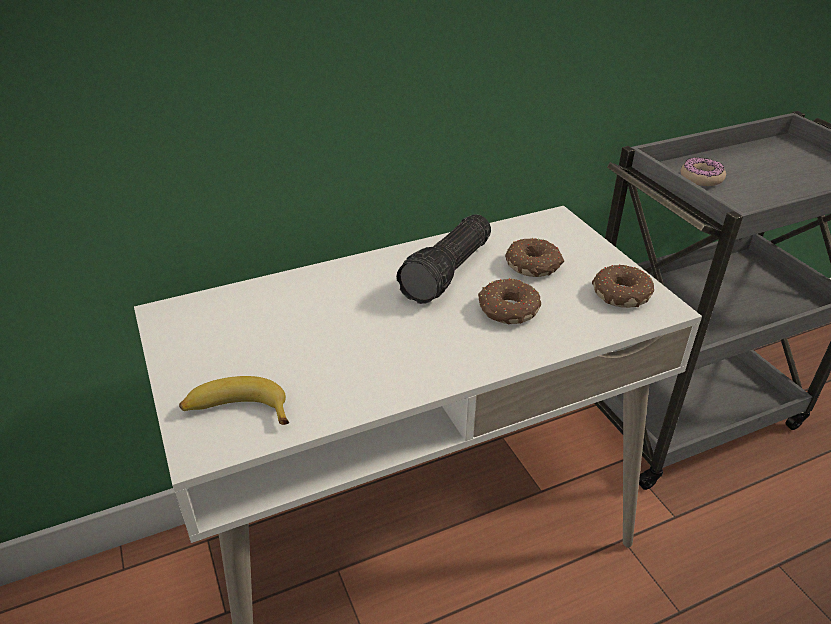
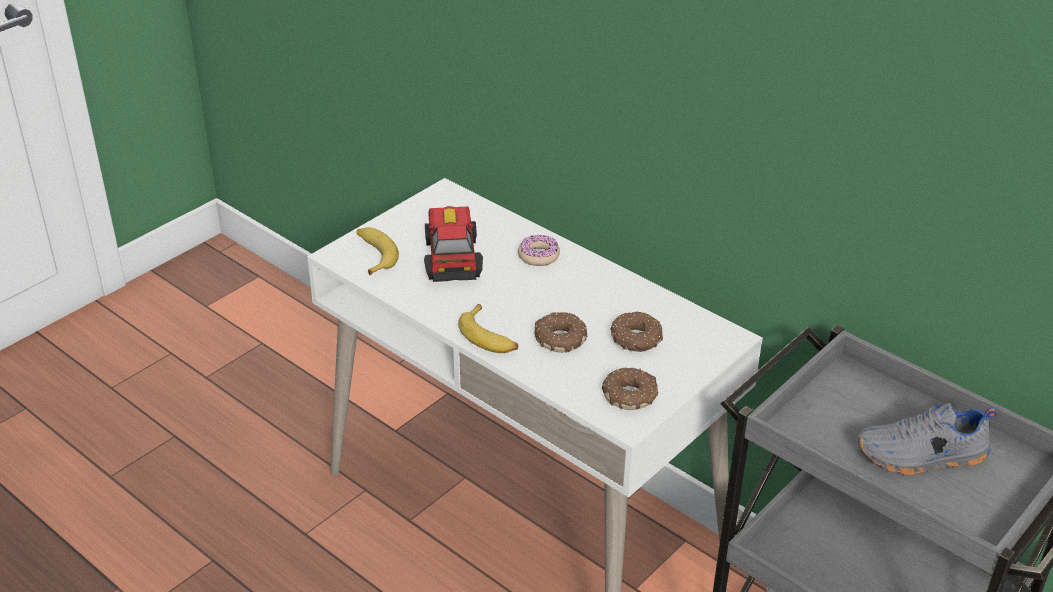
camera: 65 degrees right, 0 degrees up
(300, 344) = (452, 256): none -> toy car
(450, 272) = (589, 298): flashlight -> none
(477, 358) = (489, 337): none -> banana
(701, 178) = (857, 401): donut -> donut (538, 256)
(776, 174) = (922, 457): none -> grey shoe

